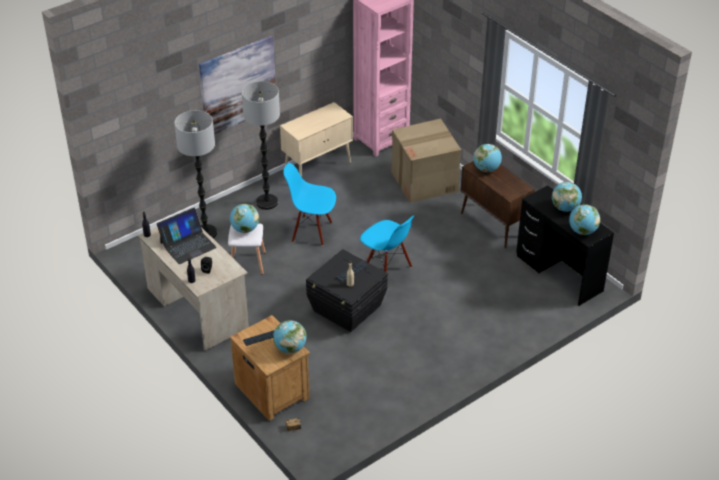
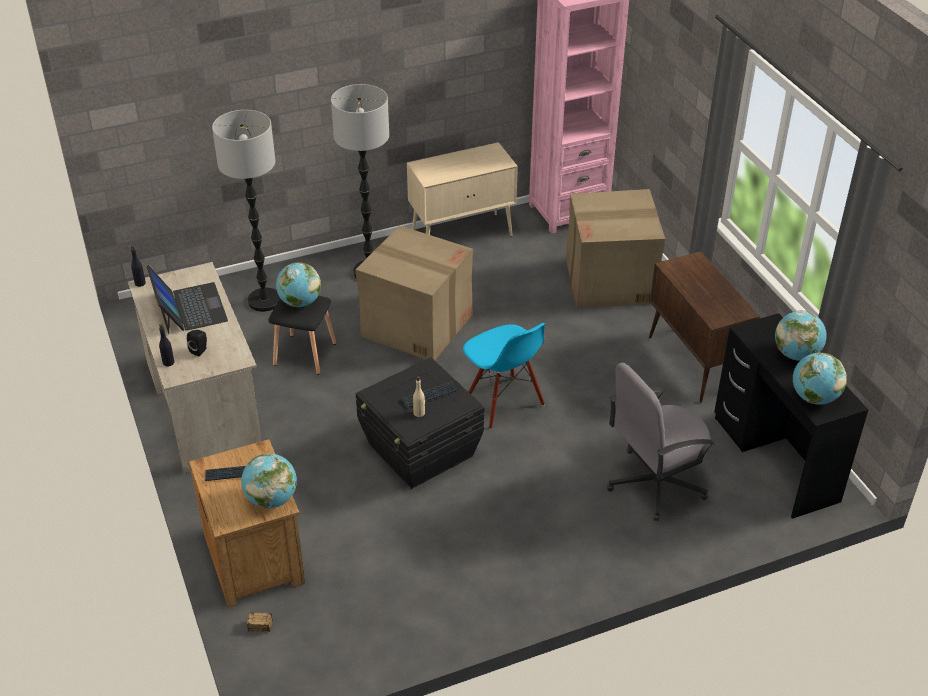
camera: 15 degrees right, 0 degrees up
(188, 245) = (189, 308): laptop -> laptop turned 90 degrees counterclockwise
(238, 85) = (339, 88): picture -> none
(248, 263) = (305, 355): white stool -> black stool
(312, 231) = (416, 324): blue chair -> cardboard box
(486, 169) = (692, 273): globe -> none
(494, 301) = (654, 483): none -> grey office chair

